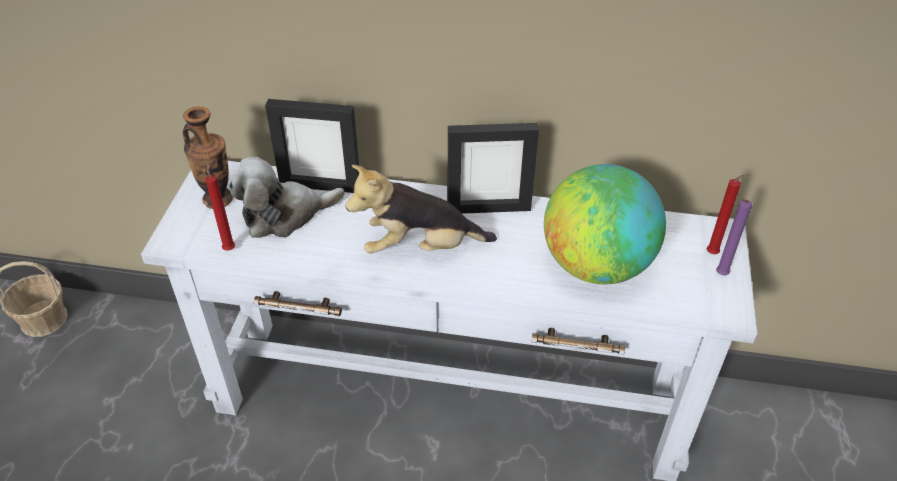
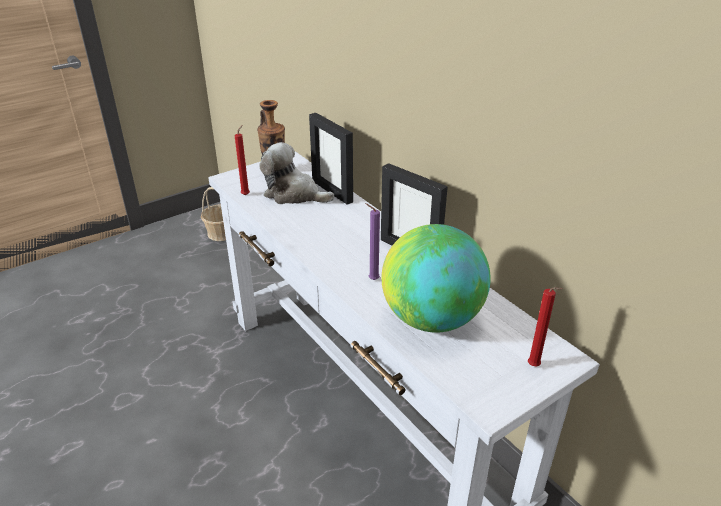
camera: 45 degrees right, 10 degrees down
(420, 247) = (338, 246): plush toy -> none
(720, 275) = (518, 382): purple candle -> purple candle (372, 279)

